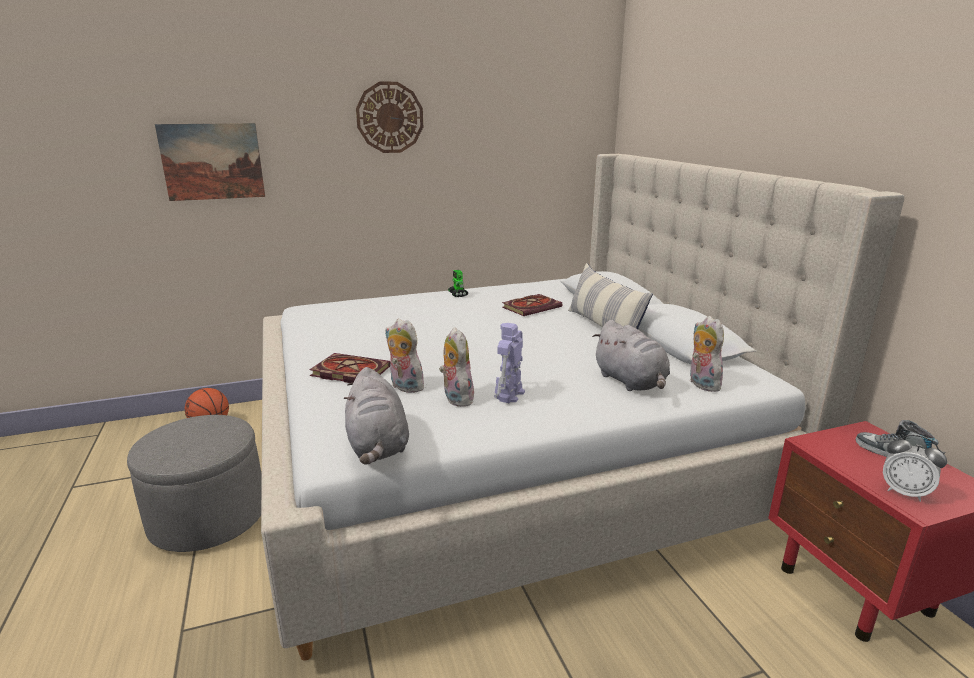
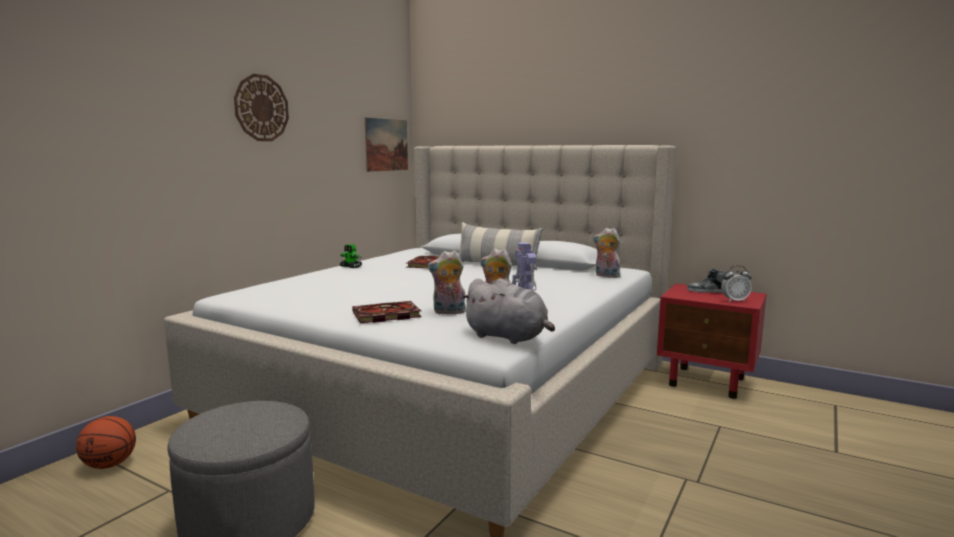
camera: 40 degrees left, 10 degrees down
(212, 161) = (91, 143): picture -> picture (386, 145)
(631, 382) = (572, 282): grey plush toy -> none

